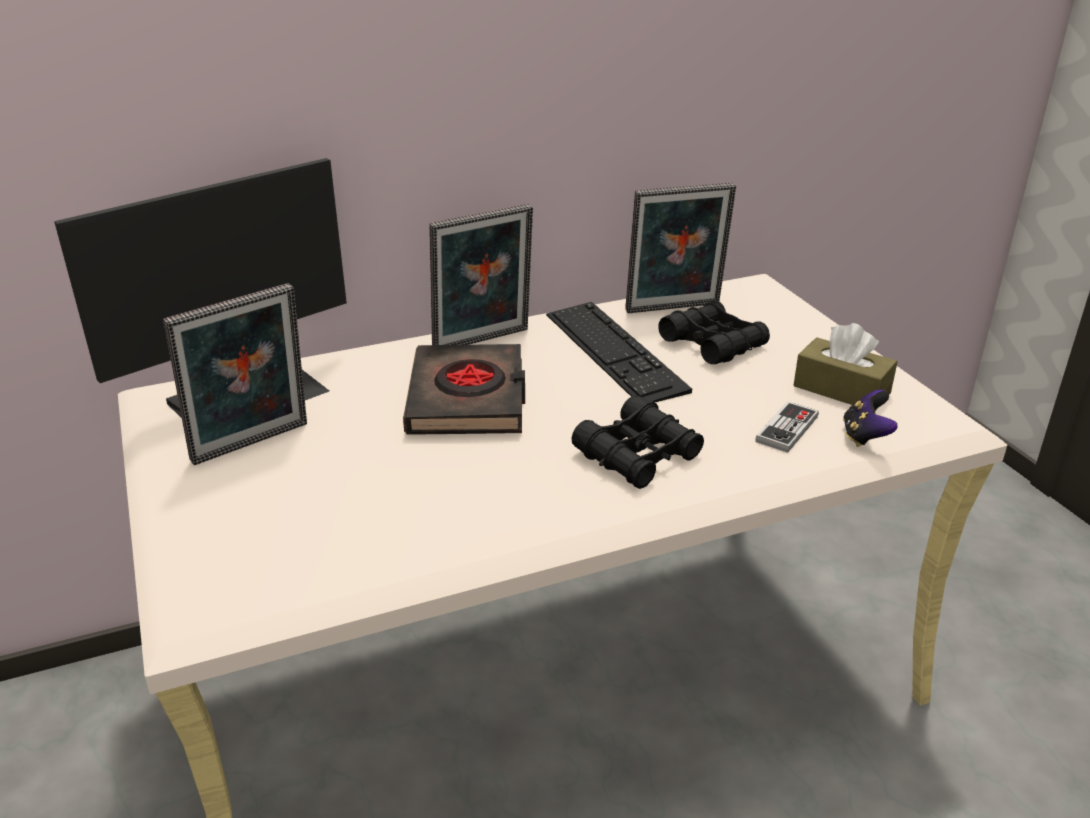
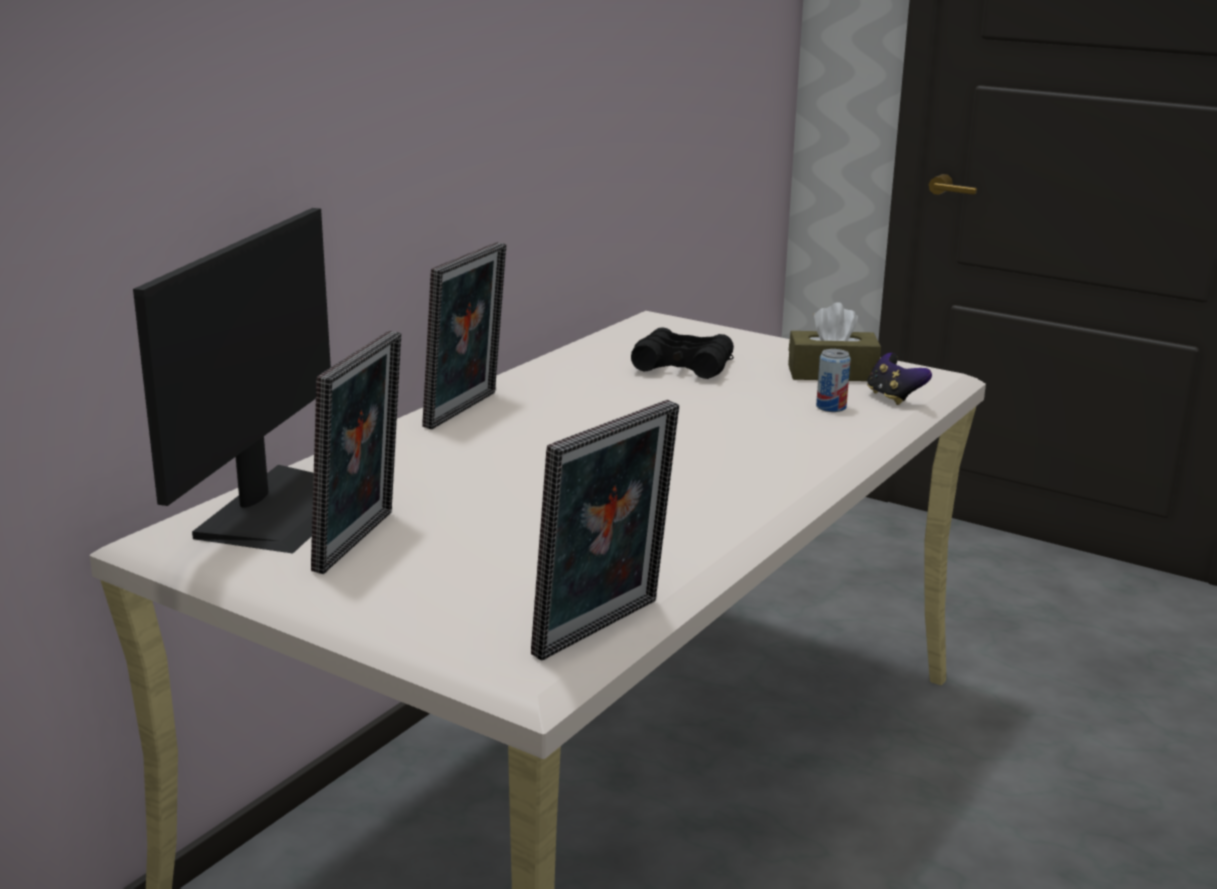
camera: 35 degrees left, 10 degrees down
(468, 399) = (525, 454): black book -> none
(614, 351) = (604, 390): keyboard -> none
(637, 455) = (742, 453): black binoculars -> none
(674, 309) = (609, 350): picture frame -> picture frame (603, 631)
(787, 429) = (831, 407): game controller -> can

